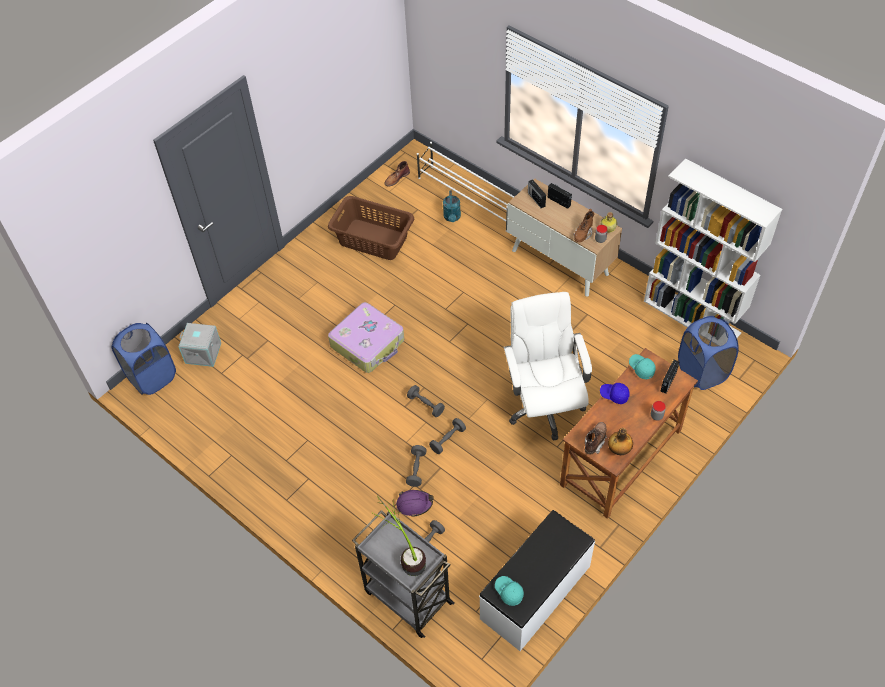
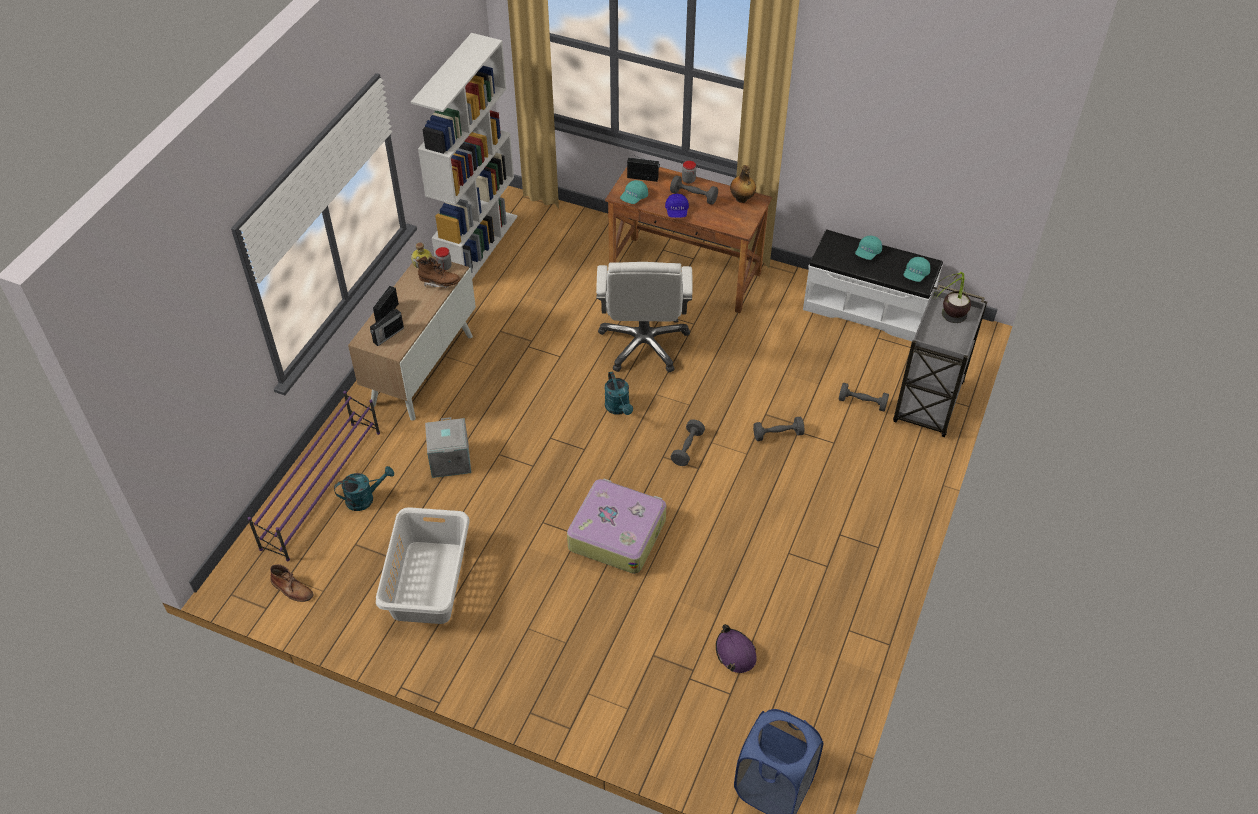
camera: 110 degrees left, 5 degrees down
(203, 352) = (704, 733): grey storage box -> grey storage box (449, 460)
(373, 240) = (429, 582): brown laundry basket -> white laundry basket
(414, 504) = (821, 425): purple hard hat -> purple hard hat (735, 653)
(447, 439) = (726, 416): grey dumbbell -> grey dumbbell (693, 196)
(468, 198) = (322, 488): white shoe rack -> purple shoe rack
(480, 371) = (619, 408): none -> turquoise watering can
(544, 405) = (644, 344): white office chair -> white office chair turned 60 degrees counterclockwise
(550, 562) = (867, 253): none -> turquoise cap
(594, 441) = (740, 216): brown boot -> none
(702, 371) = (551, 230): blue laundry basket -> none

